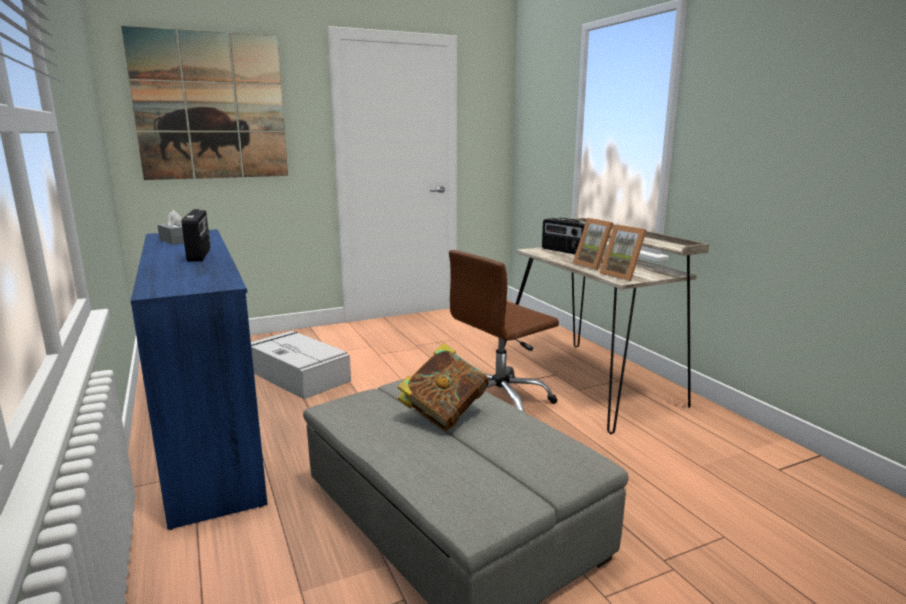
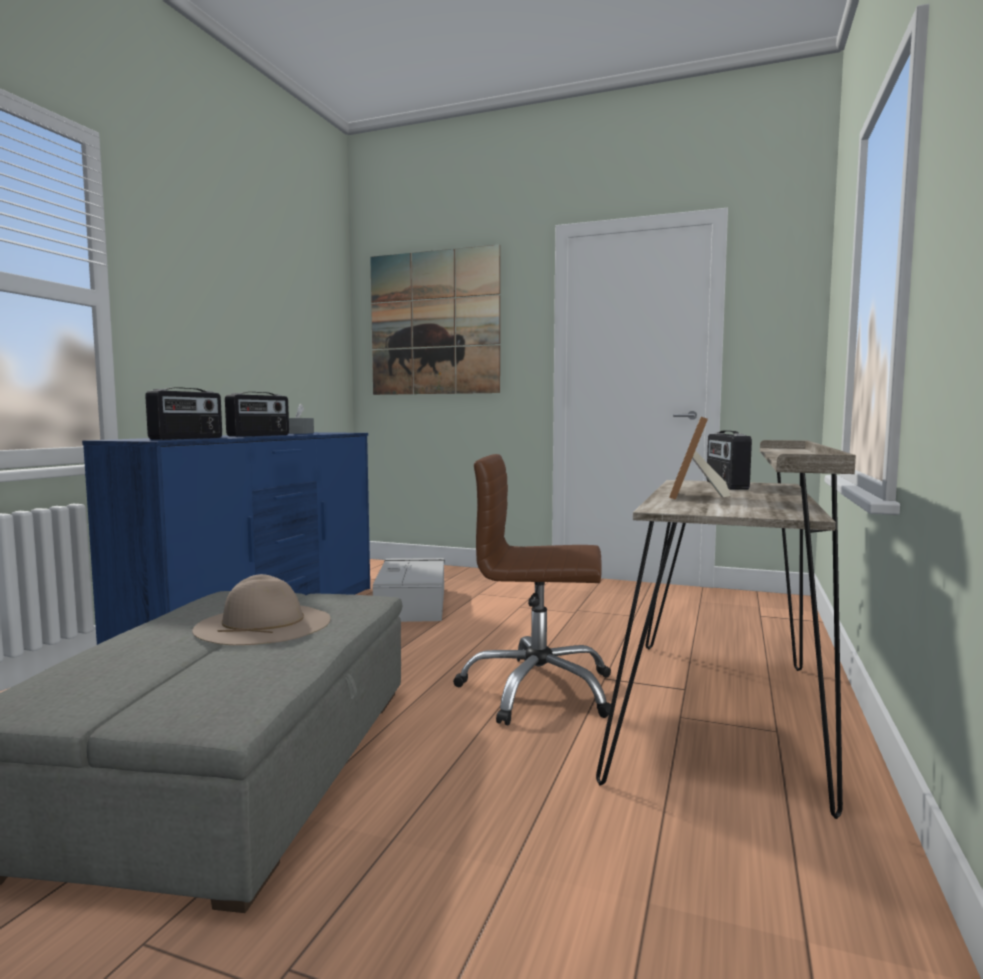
camera: 45 degrees right, 10 degrees down
(209, 275) = (187, 438): none -> radio
(444, 414) = (263, 624): book -> beige hat
(623, 276) = (686, 506): picture frame -> none

